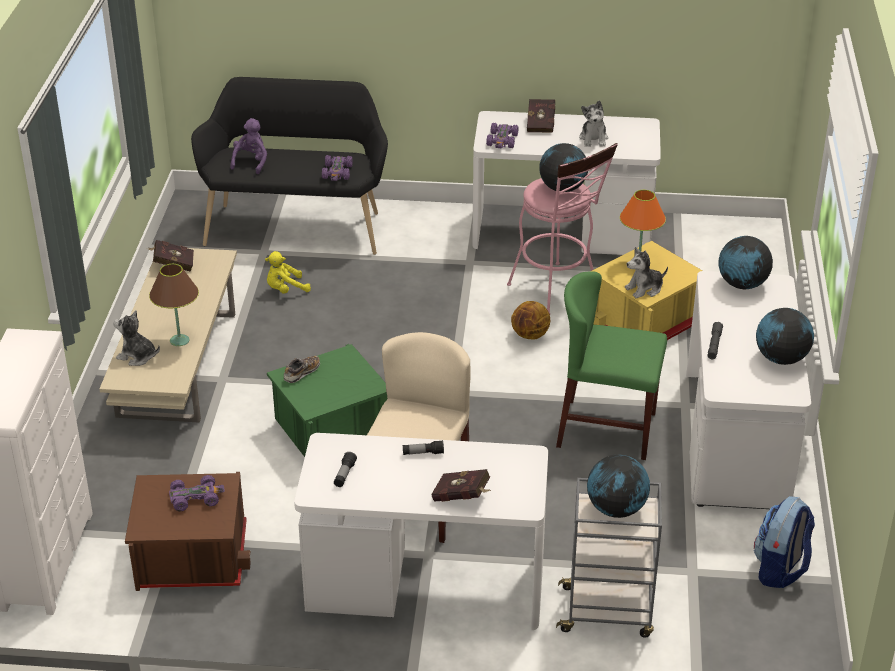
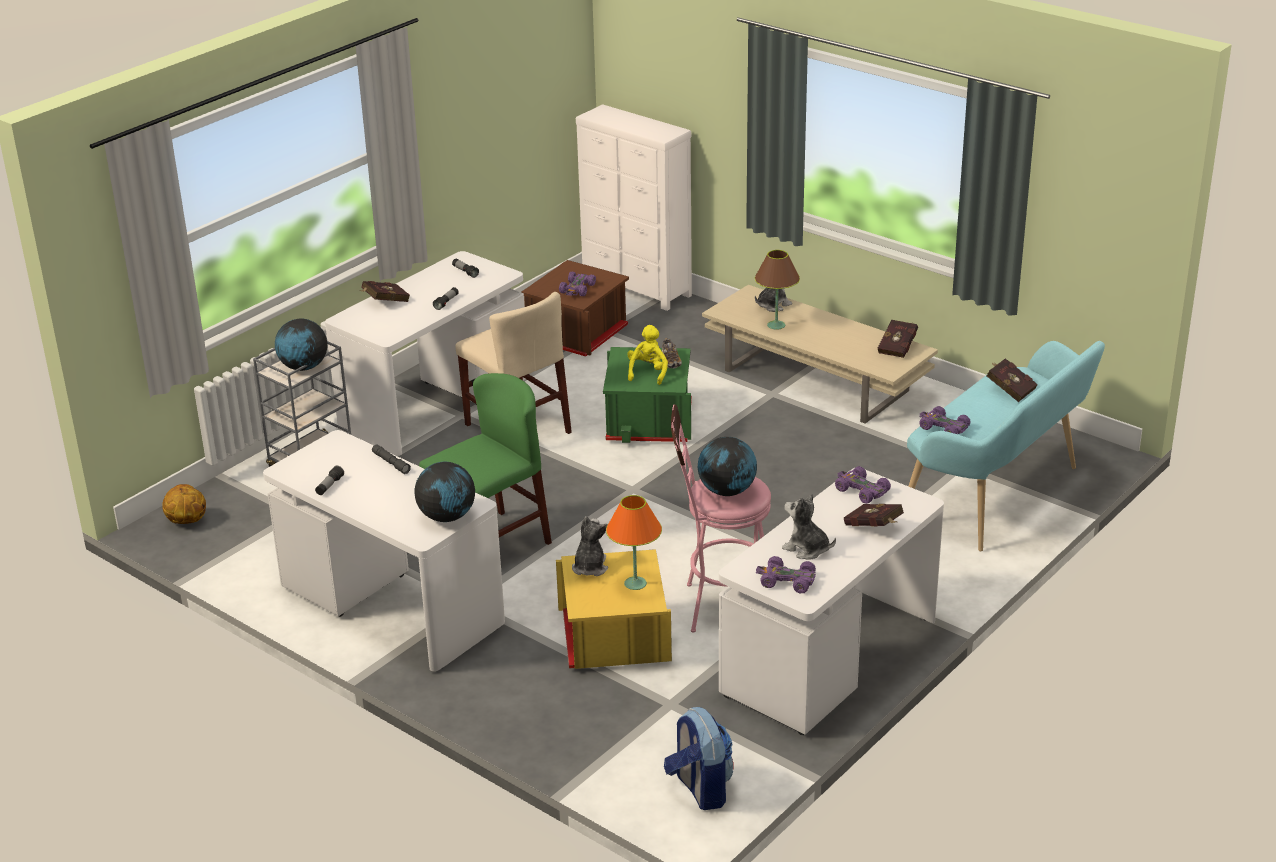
camera: 125 degrees right, 5 degrees down
(251, 162) = (1009, 389): purple plush toy -> red book
(285, 289) = (881, 458): yellow plush toy -> yellow plush toy (648, 372)
(296, 225) = (998, 497): black bench -> turquoise bench
(530, 335) = (666, 561): basketball -> basketball (186, 521)
(636, 135) = (786, 581): none -> purple toy car
(780, 570) = (240, 553): backpack -> backpack (700, 789)
(781, 358) = (329, 486): globe -> flashlight

